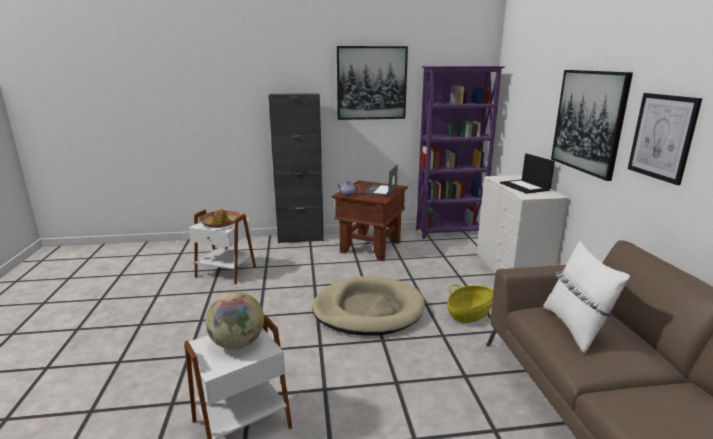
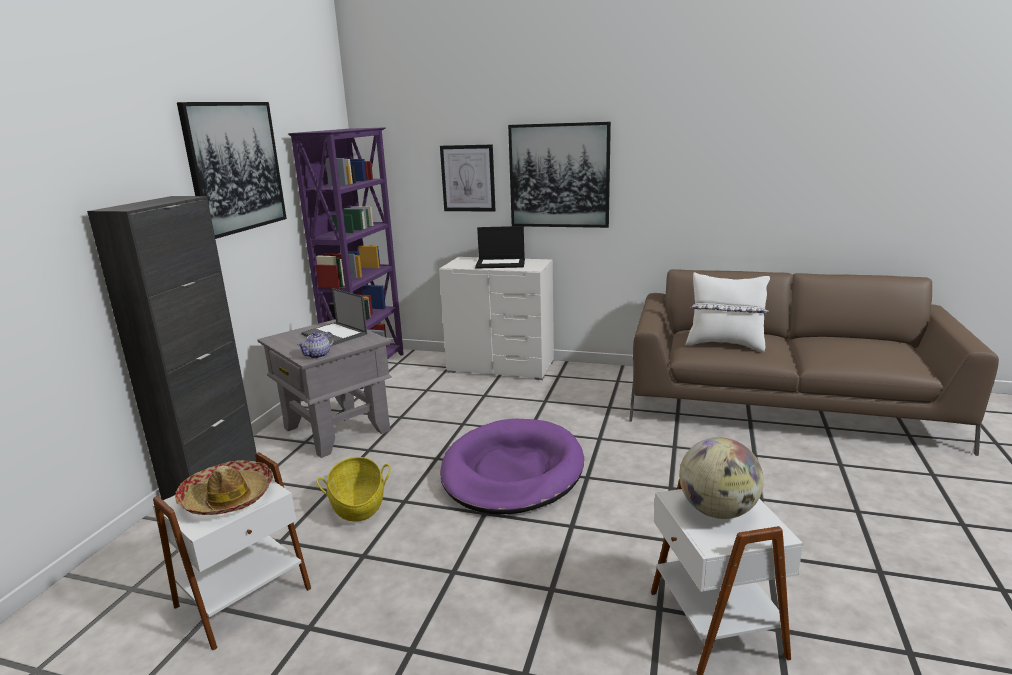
camera: 65 degrees left, 0 degrees up
(368, 310) = (512, 471): beige dog bed -> purple dog bed
(370, 247) = (336, 429): brown side table -> grey side table
(469, 314) = (569, 413): basket -> basket (358, 504)
(662, 137) = (661, 174): picture -> picture (468, 178)

